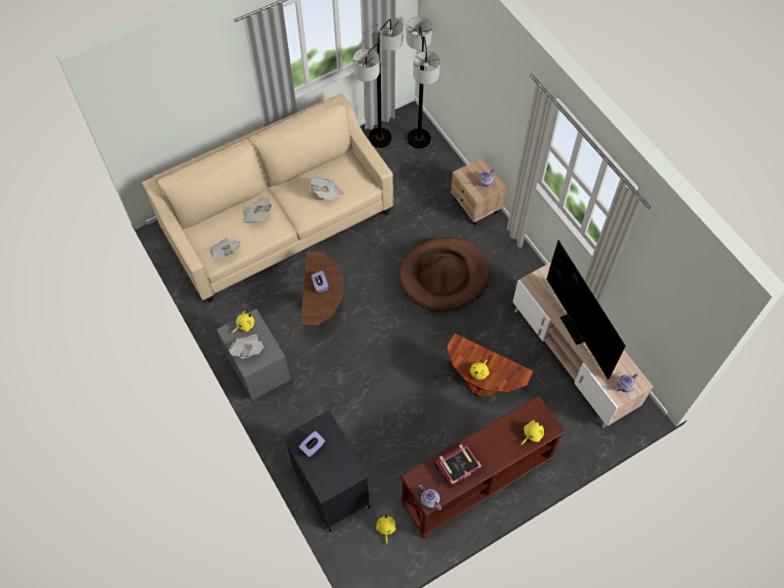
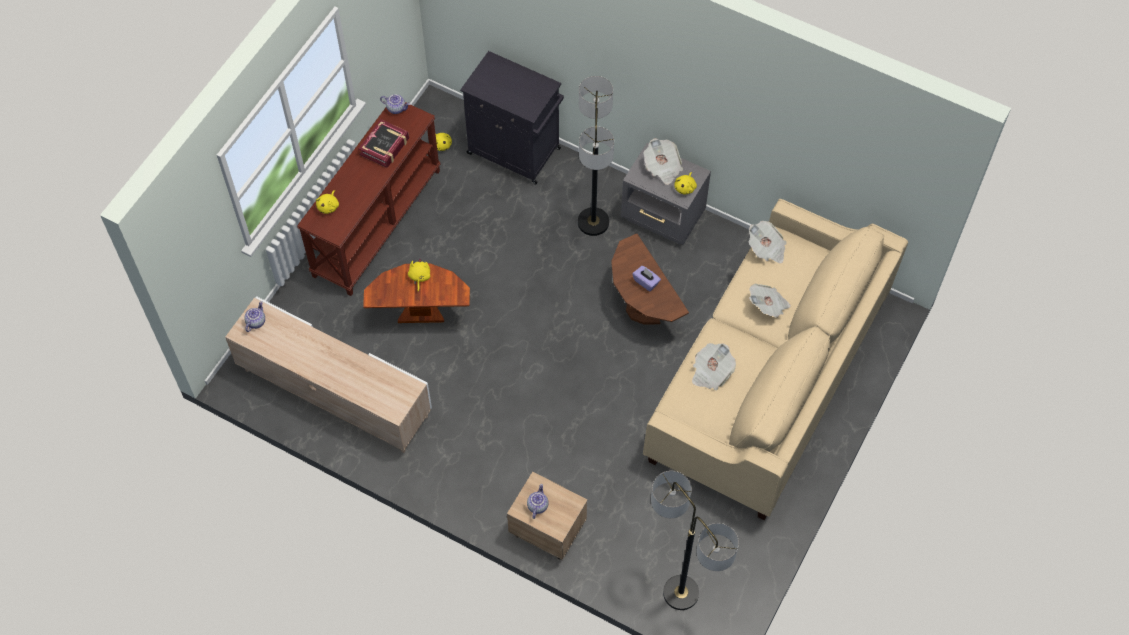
camera: 150 degrees right, 0 degrees up
(312, 447) = (526, 87): purple tissue box -> none
(379, 138) = (732, 565): floor lamp -> floor lamp (593, 222)
(444, 276) = (531, 416): brown dog bed -> none
(576, 328) = (334, 359): television -> none

